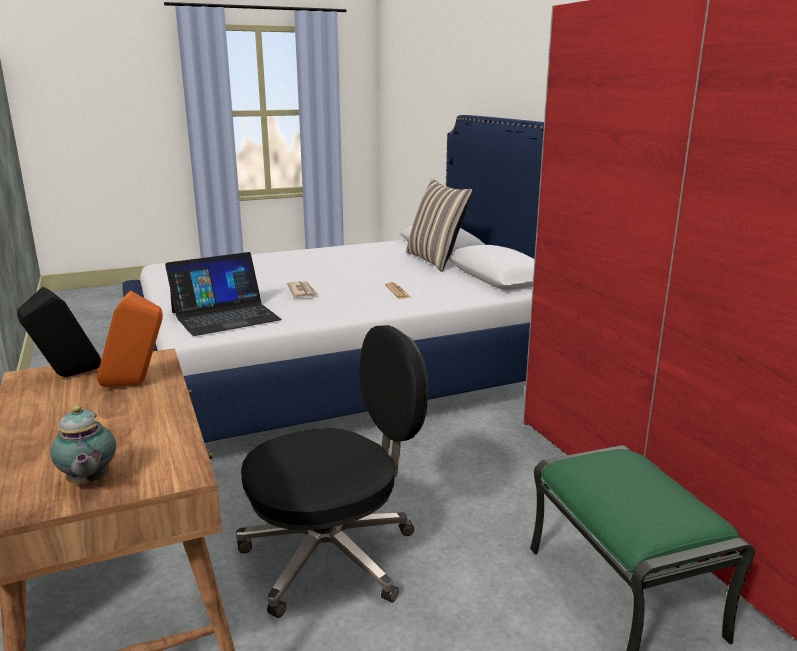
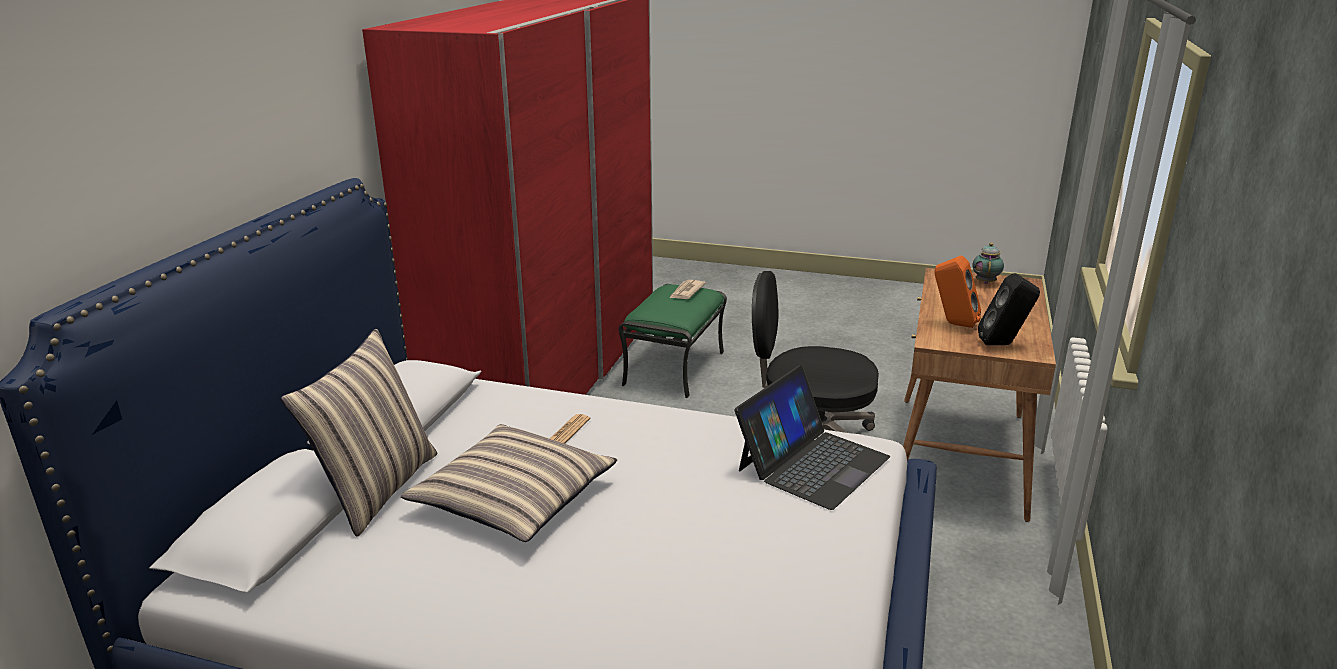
camera: 140 degrees left, 5 degrees up
(225, 316) = (812, 463): laptop -> laptop turned 120 degrees clockwise
(302, 292) = (671, 480): newspaper -> newspaper (686, 292)
(369, 271) = (514, 498): none -> pillow

